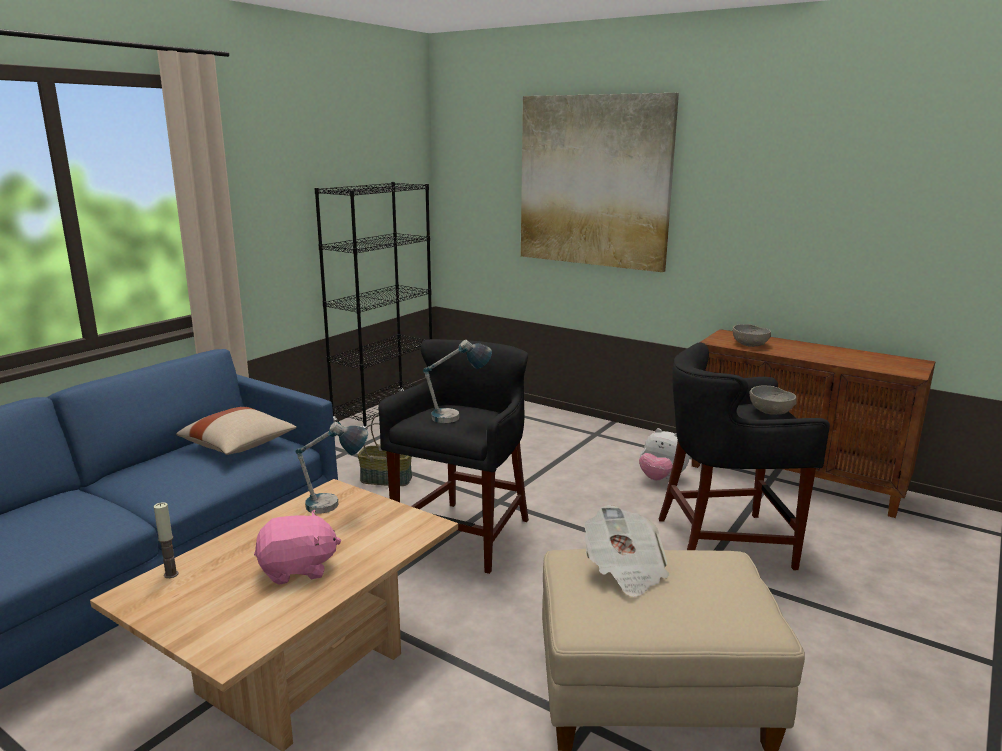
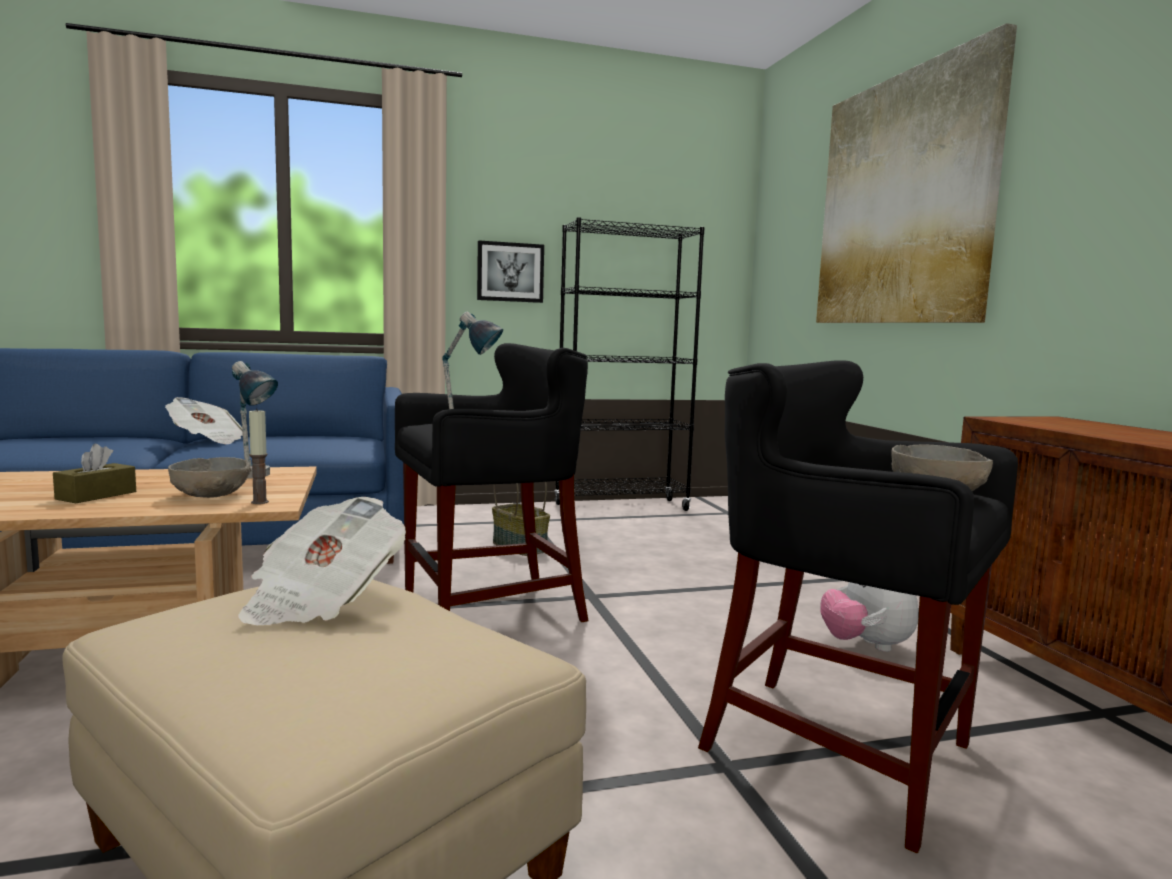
camera: 40 degrees right, 10 degrees down
(143, 481) = (208, 440): none -> newspaper
(171, 574) = (39, 475): candle -> candle (259, 502)
(239, 446) = (324, 441): beige pillow -> none
(275, 236) = (510, 272): none -> picture
(298, 569) = (96, 495): pink plush toy -> brown tissue box
(750, 344) = (1068, 426): grey bowl -> grey bowl (210, 495)

